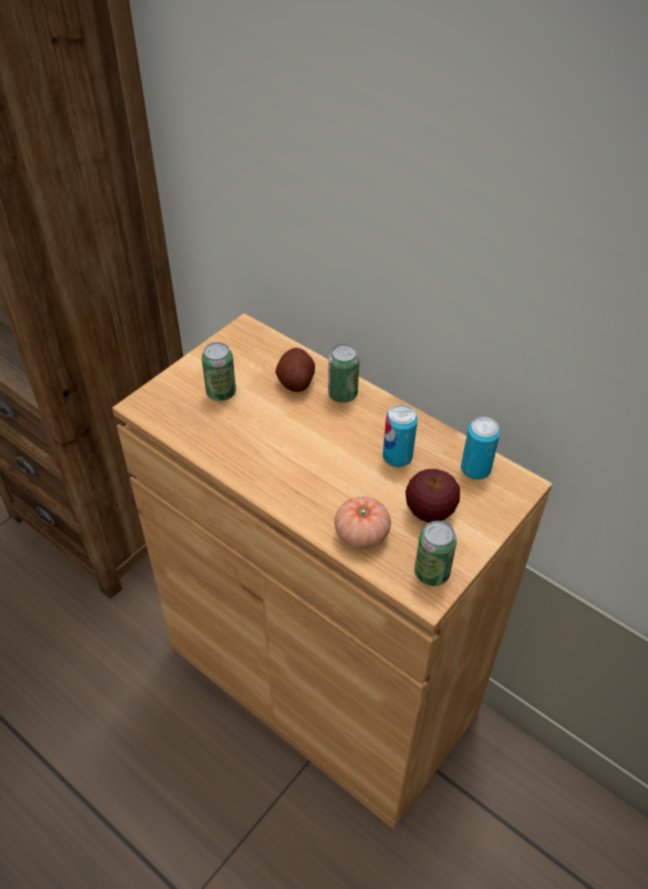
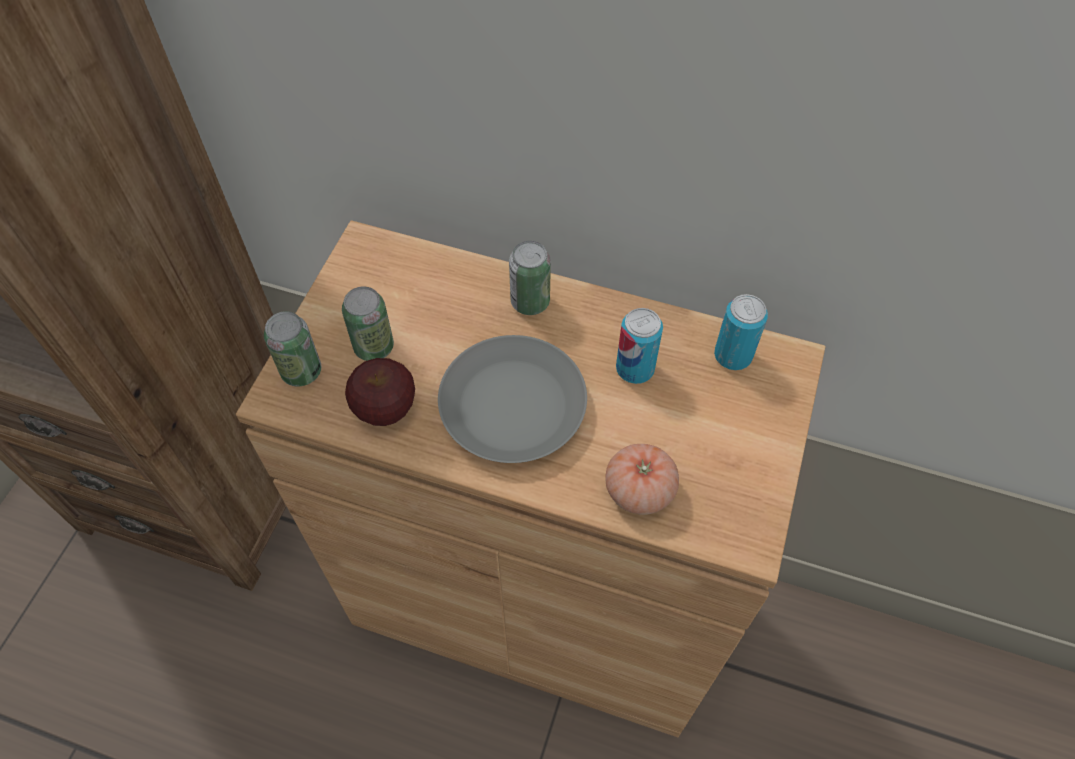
camera: 20 degrees left, 10 degrees up
(295, 382) = (463, 301): potato -> none
(297, 454) = (512, 405): none -> grey plate
(429, 511) = (705, 431): apple -> apple (385, 409)
(431, 573) = (743, 513): can -> can (301, 371)

